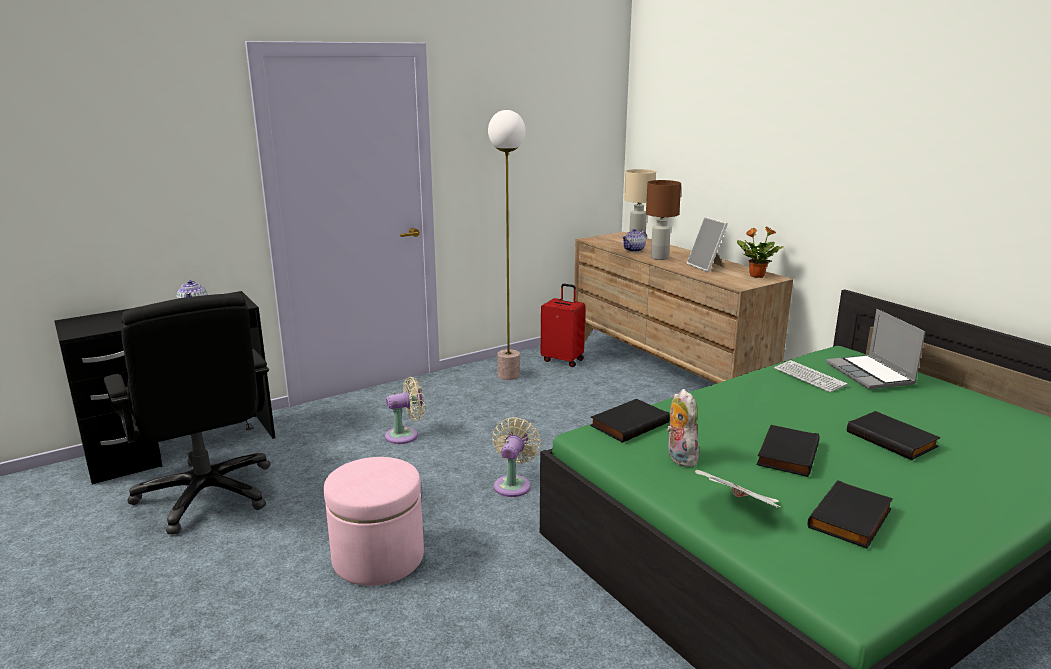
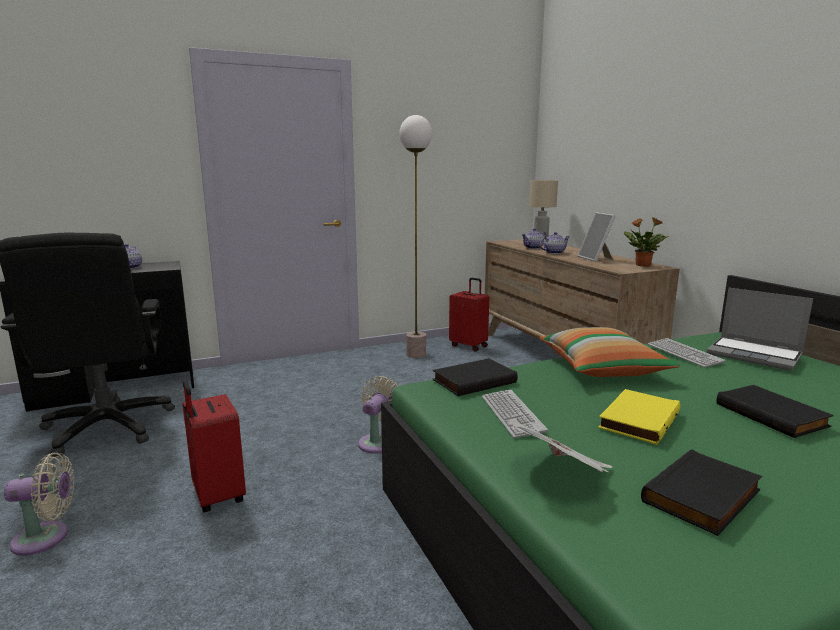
camera: 10 degrees right, 5 degrees down
(378, 557) = (217, 496): pink ottoman -> red suitcase
(405, 435) = (303, 394): beige fan -> beige fan (46, 538)
(659, 258) = (553, 252): brown table lamp -> teapot
(679, 457) = (512, 414): plush toy -> keyboard
(740, 399) = (602, 368): none -> pillow
(786, 454) = (637, 420): black book -> yellow book
(871, 374) = (755, 355): laptop -> laptop turned 45 degrees counterclockwise

